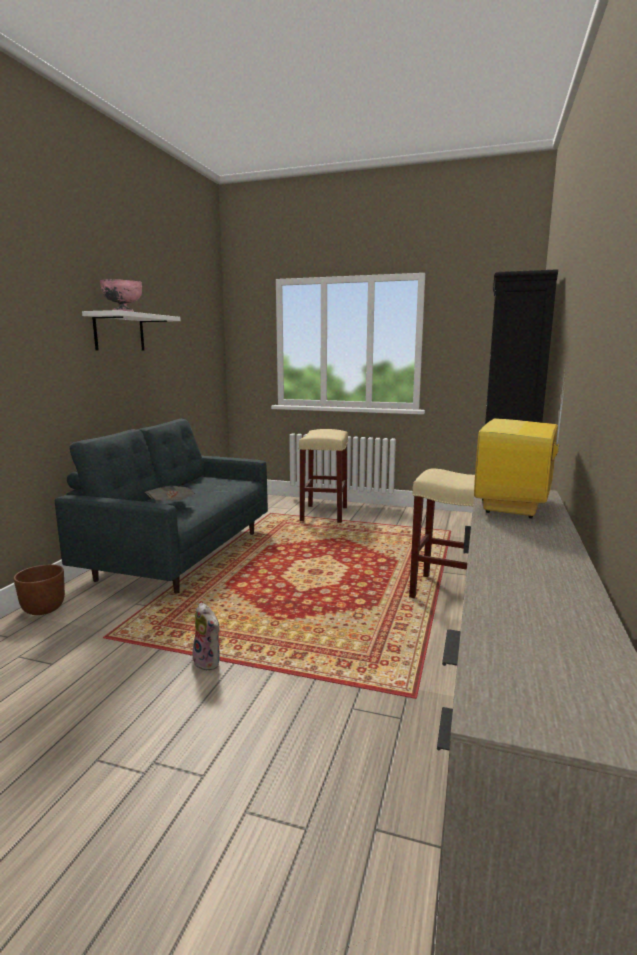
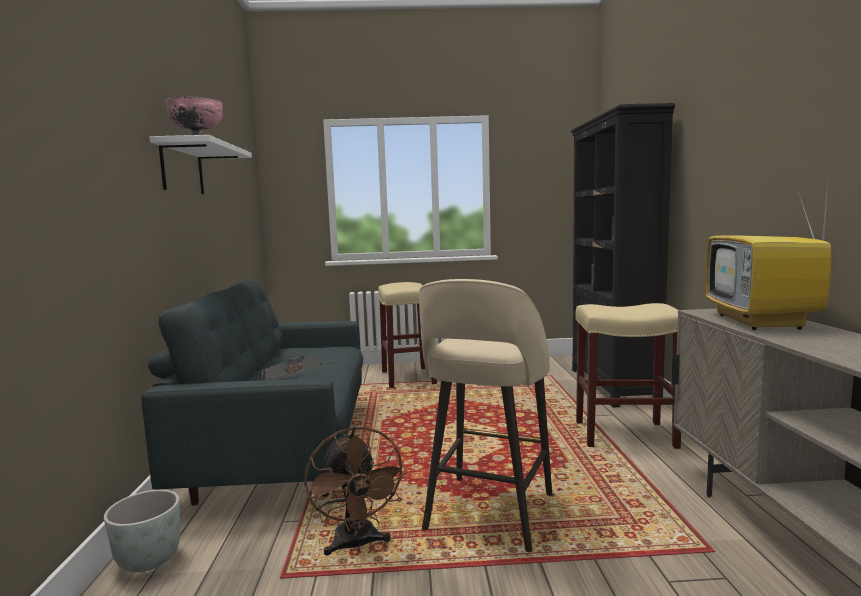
camera: 20 degrees left, 5 degrees down
(43, 609) = (148, 560): brown planter -> grey planter
(166, 629) = (357, 545): none -> brown fan
(209, 662) = (455, 572): plush toy -> none
(272, 630) = (488, 514): none -> beige stool

